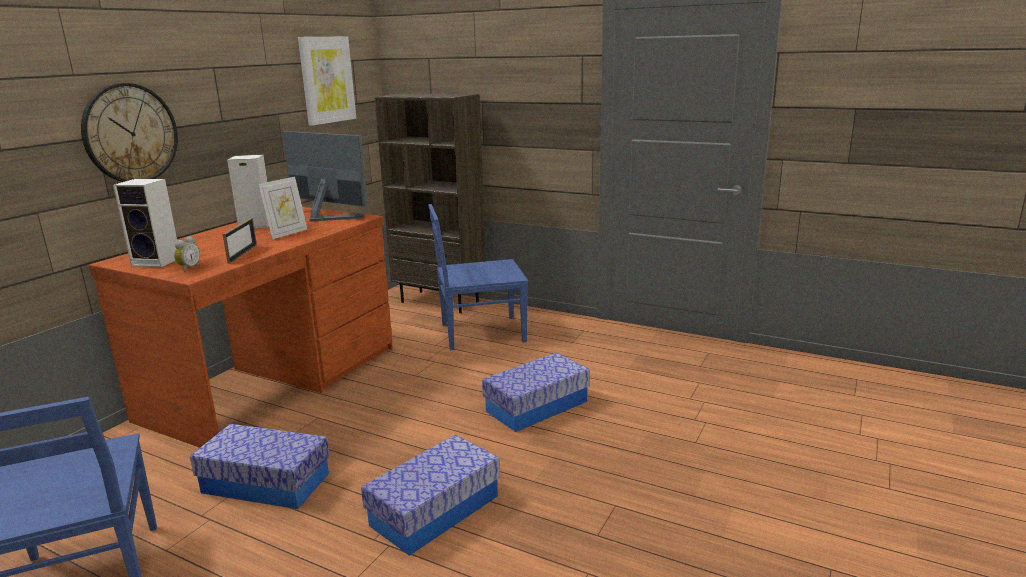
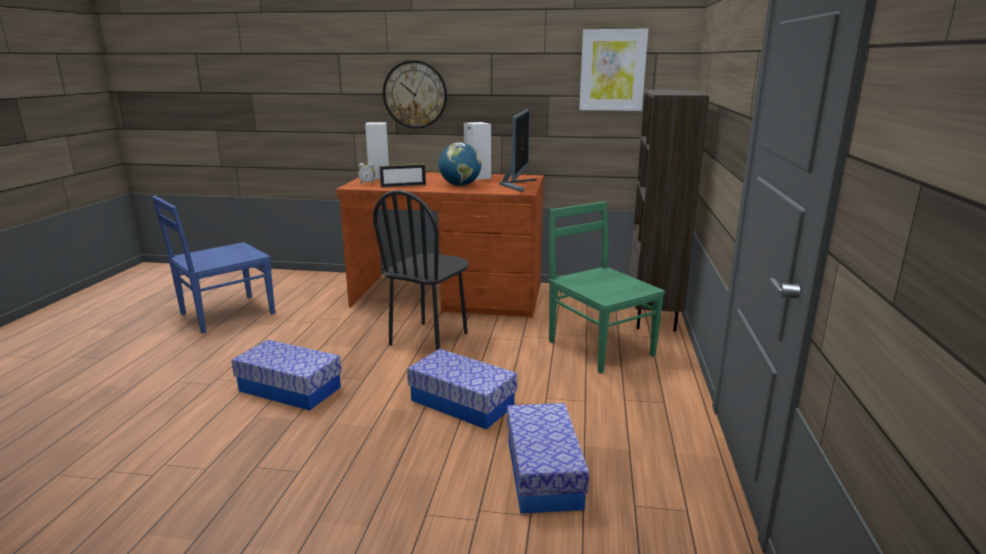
camera: 70 degrees right, 0 degrees up
(265, 483) = (319, 327): storage box -> storage box (543, 473)
(287, 233) = (460, 185): picture frame -> globe
(385, 407) = (429, 339): none -> black chair
(480, 333) = (599, 347): blue chair -> green chair

